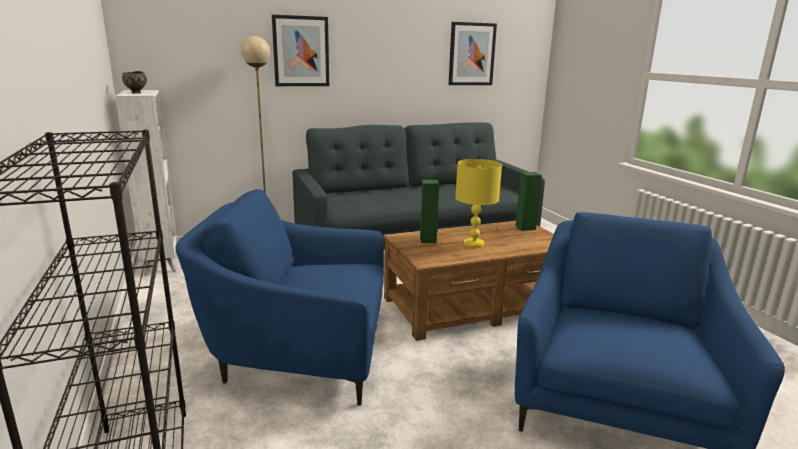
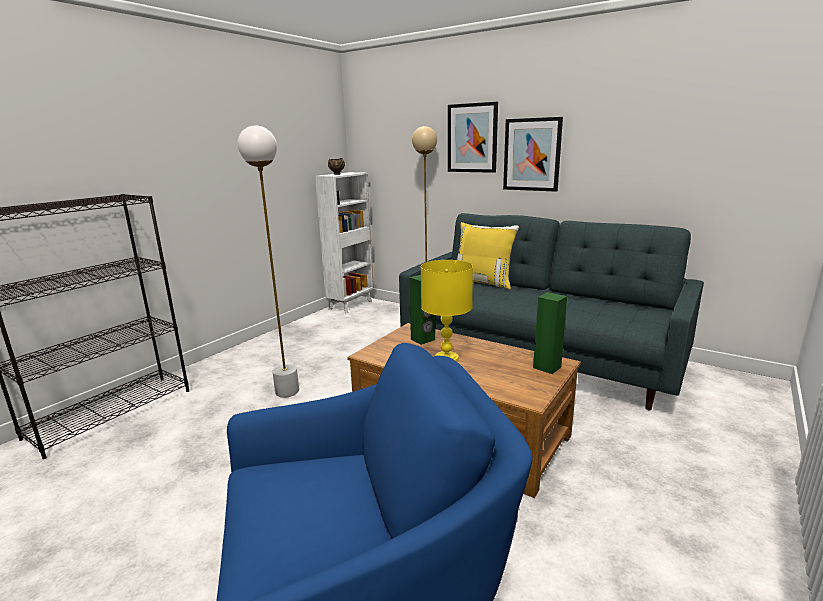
camera: 55 degrees right, 0 degrees up
(299, 352) = (287, 391): blue armchair -> white floor lamp
(355, 192) = (483, 282): none -> yellow pillow
(471, 54) = (684, 133): picture -> picture (532, 154)

